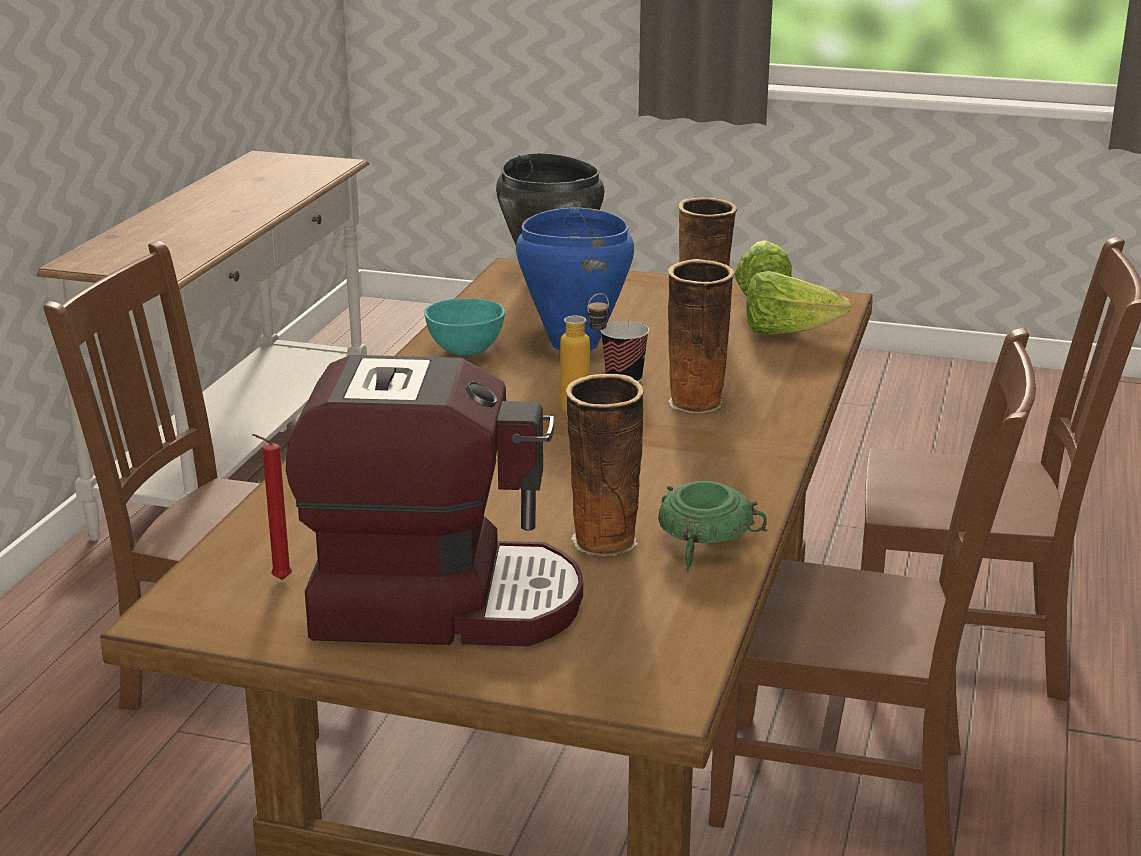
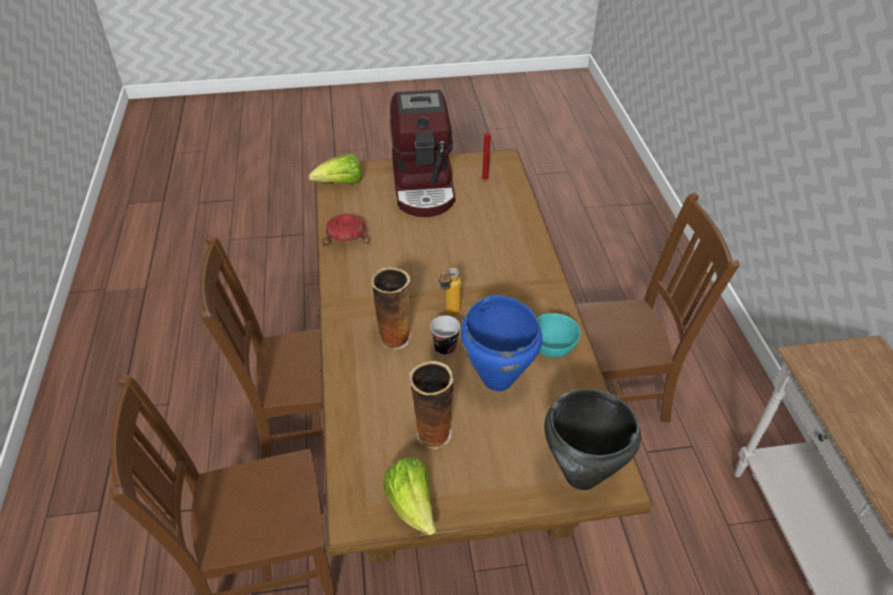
camera: 155 degrees right, 20 degrees up
(441, 602) = (424, 186): coffee machine -> coffee machine turned 75 degrees counterclockwise
(603, 542) = (386, 227): vase -> none
(703, 541) = (347, 239): green bowl -> red bowl
(787, 333) = (372, 444): lettuce -> lettuce (340, 184)

